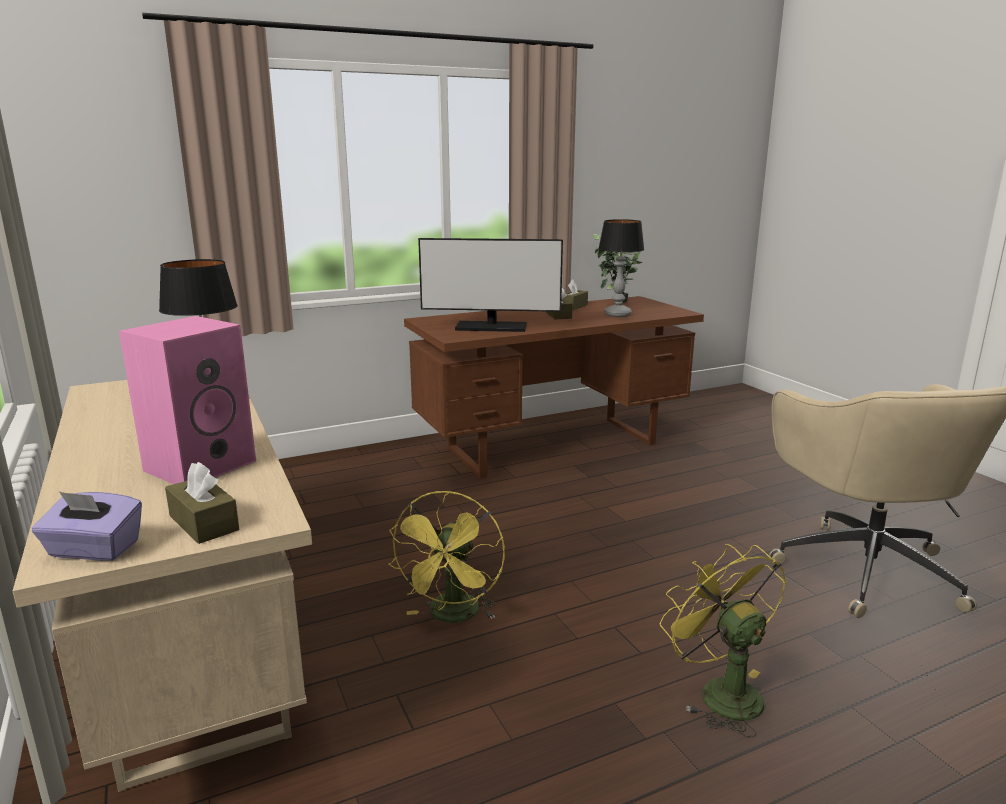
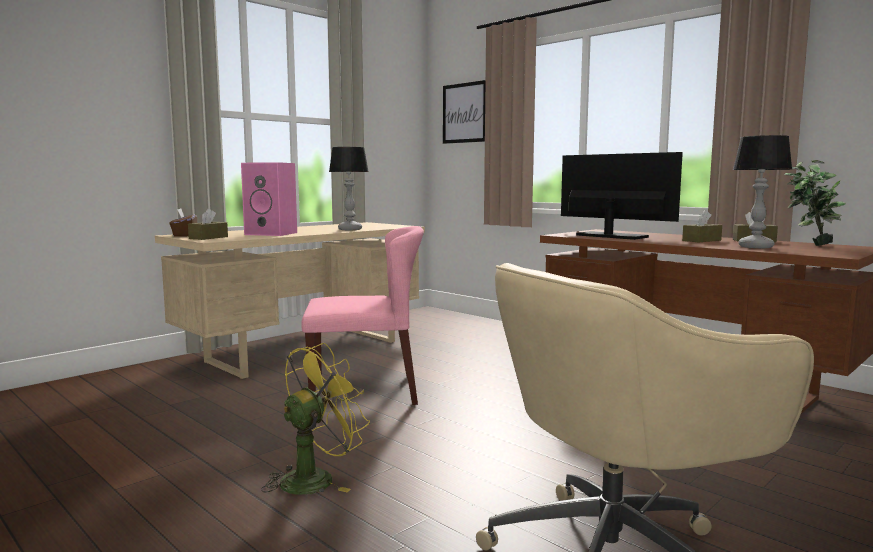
camera: 70 degrees right, 10 degrees down
(94, 550) = (184, 235): purple tissue box -> brown tissue box
(110, 159) = (464, 113): none -> picture
(453, 616) = (365, 391): yellow fan -> pink chair
(491, 327) = (611, 236): monitor -> monitor turned 150 degrees clockwise

